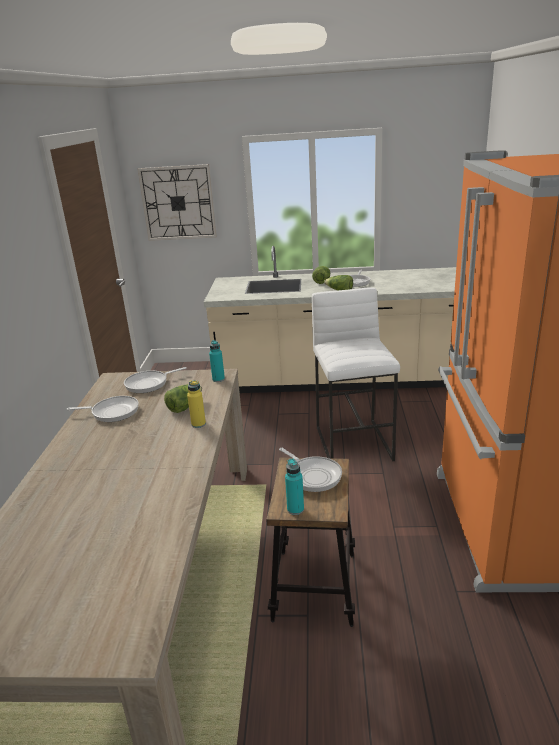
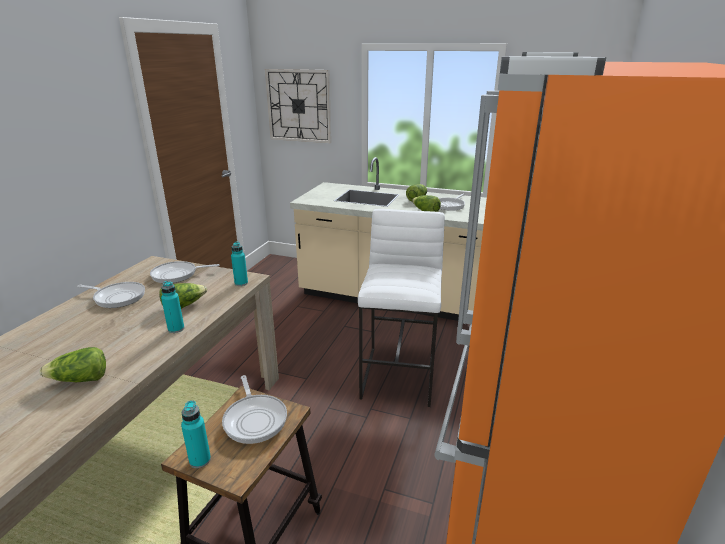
camera: 15 degrees right, 0 degrees up
(157, 475) = (80, 380): none -> lettuce
(198, 424) = (176, 329): yellow bottle -> turquoise bottle

